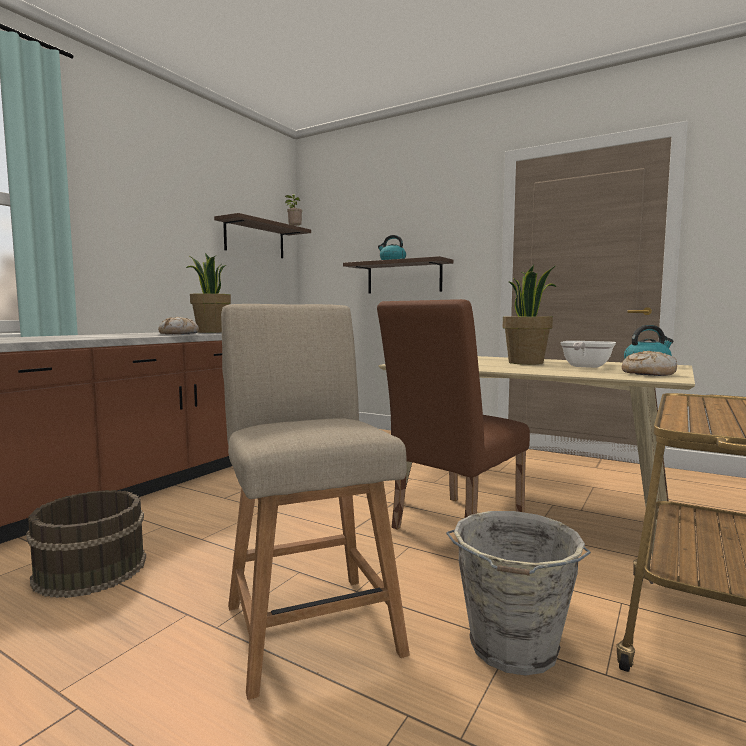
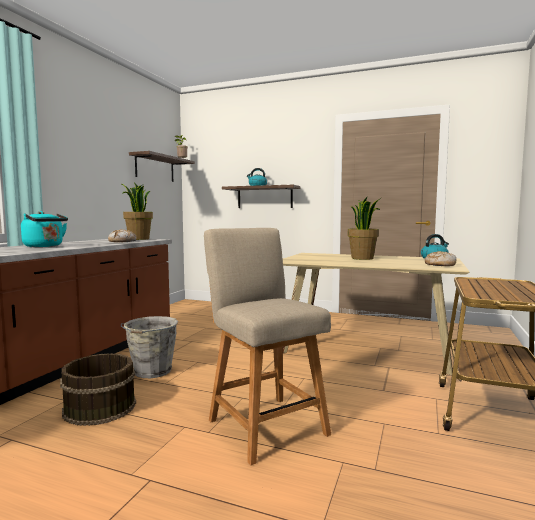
camera: 10 degrees left, 0 degrees up
(60, 337) = (45, 246): none -> turquoise kettle
(451, 526) = (324, 364): brown chair -> none
(513, 649) = (386, 426): grey bucket -> grey bucket (152, 372)
(585, 367) = (400, 260): frying pan -> none

